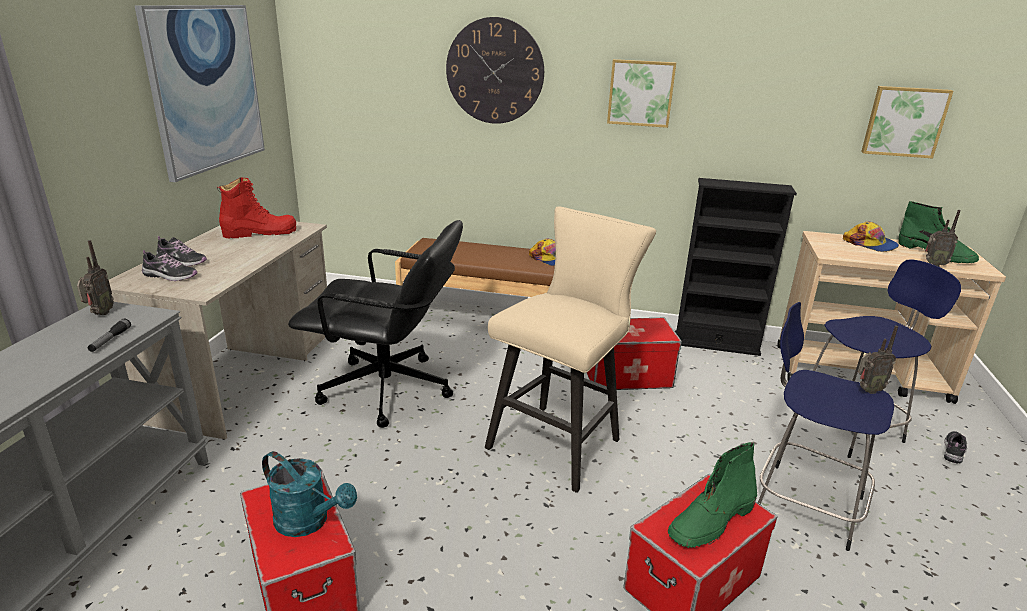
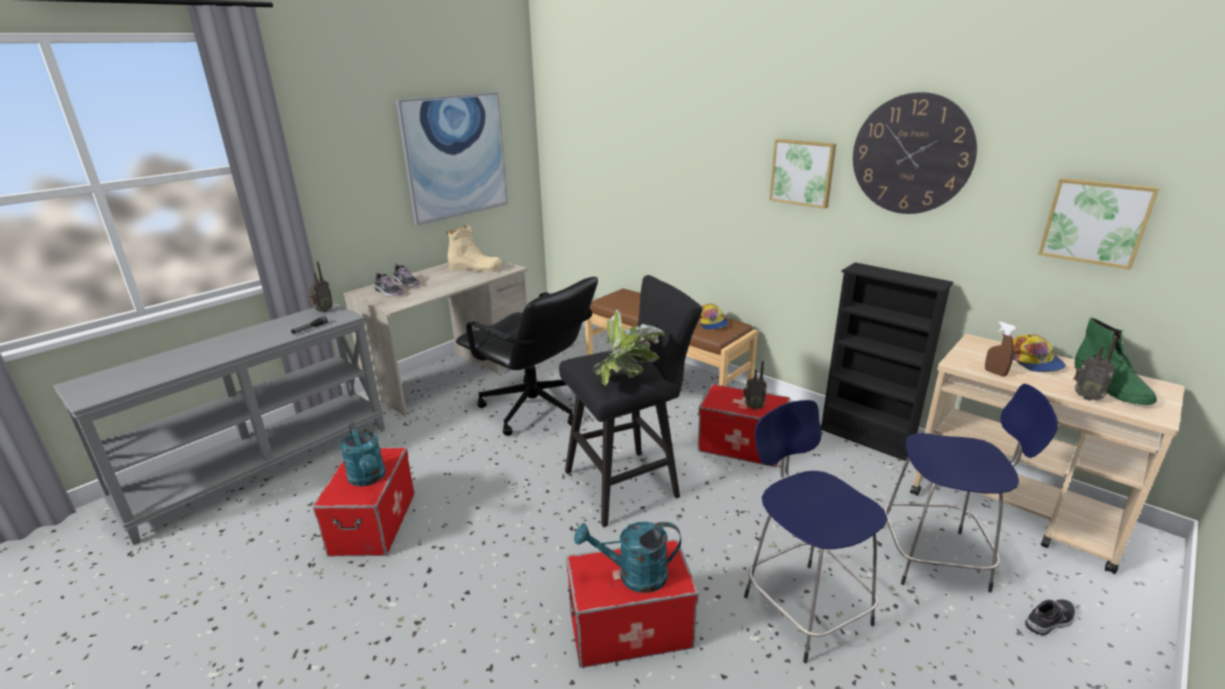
camera: 30 degrees right, 0 degrees up
(260, 233) = (475, 268): red boot -> beige boot
(495, 71) = (680, 147): wall clock -> wall clock (911, 154)
(560, 440) = (629, 483): beige stool -> black stool
(590, 317) = (628, 376): none -> potted plant
(711, 522) = (633, 576): green boot -> turquoise watering can
(861, 257) = (995, 373): none -> brown spray bottle
(867, 390) = (865, 507): radio -> radio (753, 407)

